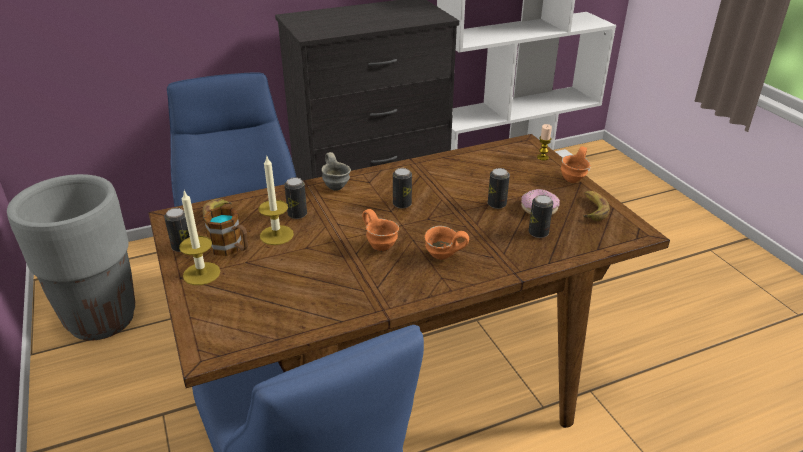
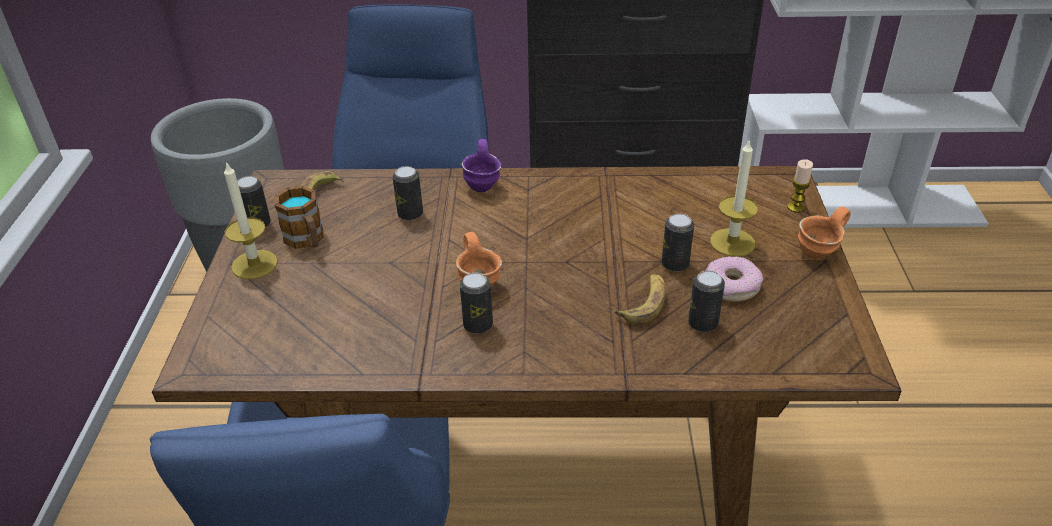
camera: 25 degrees right, 5 degrees up
(276, 235) = (368, 236): candle -> candle (732, 242)
(337, 185) = (484, 185): grey mug -> purple mug
(402, 204) = (547, 232): can -> can (478, 325)
(443, 258) = (545, 324): orange mug -> none
(592, 209) = (812, 307): banana -> banana (644, 303)

